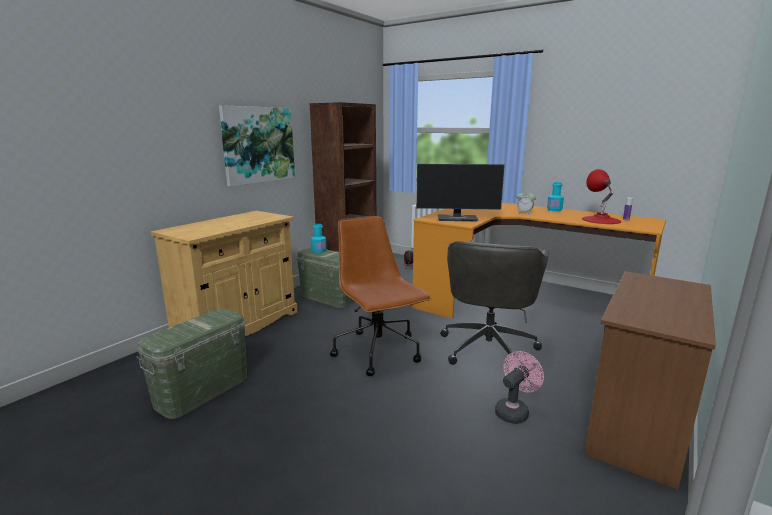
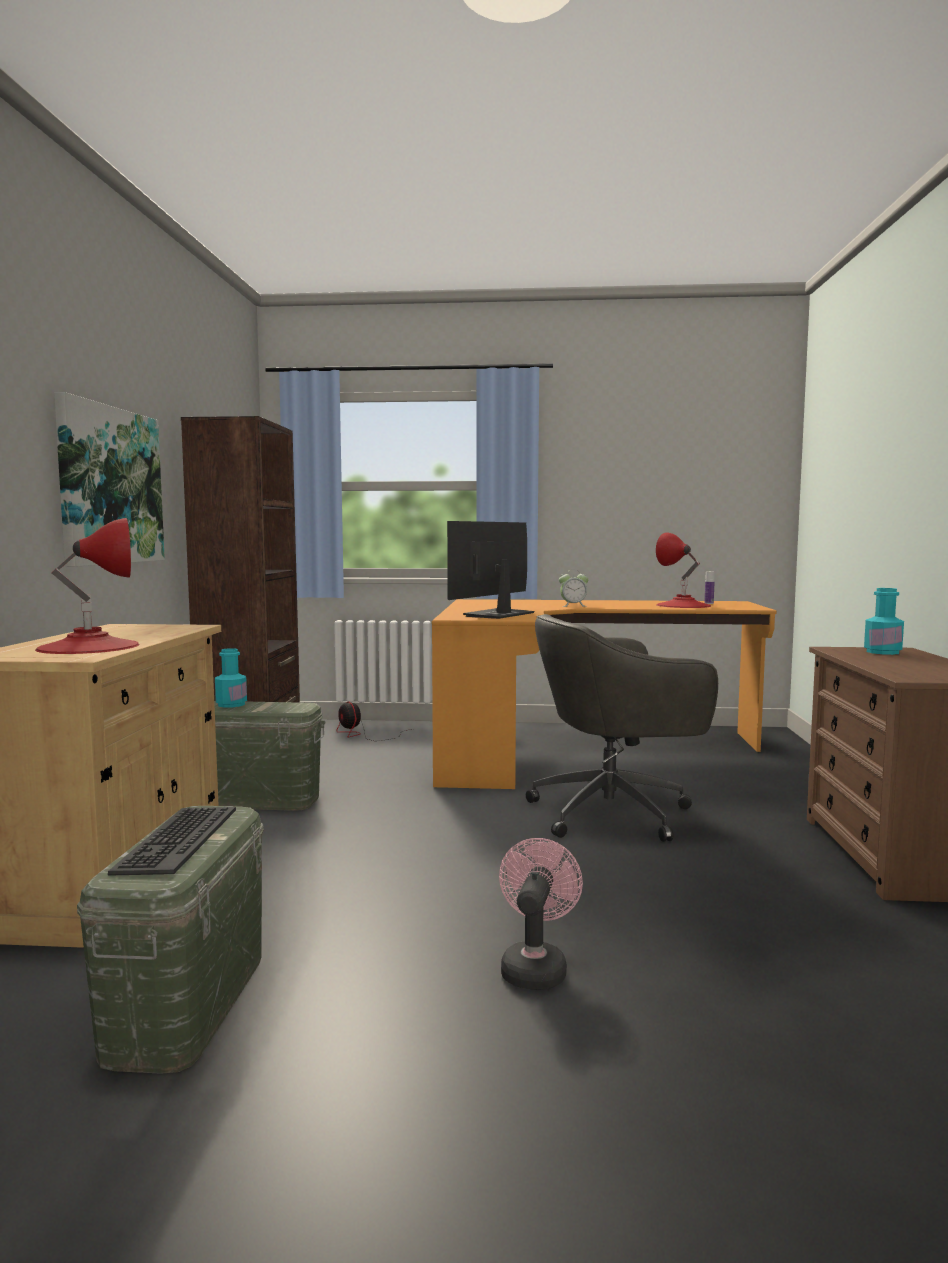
camera: 30 degrees left, 10 degrees down
(193, 325) = (176, 840): none -> keyboard
(210, 228) = (89, 647): none -> red table lamp
(379, 352) = (462, 857): brown office chair -> none
(458, 218) = (498, 615): monitor -> monitor turned 150 degrees clockwise
(488, 347) = (615, 813): grey office chair -> grey office chair turned 90 degrees clockwise
(514, 411) = (748, 878): pink fan -> pink fan (535, 966)
(554, 210) = (601, 601): turquoise bottle -> turquoise bottle (882, 652)

